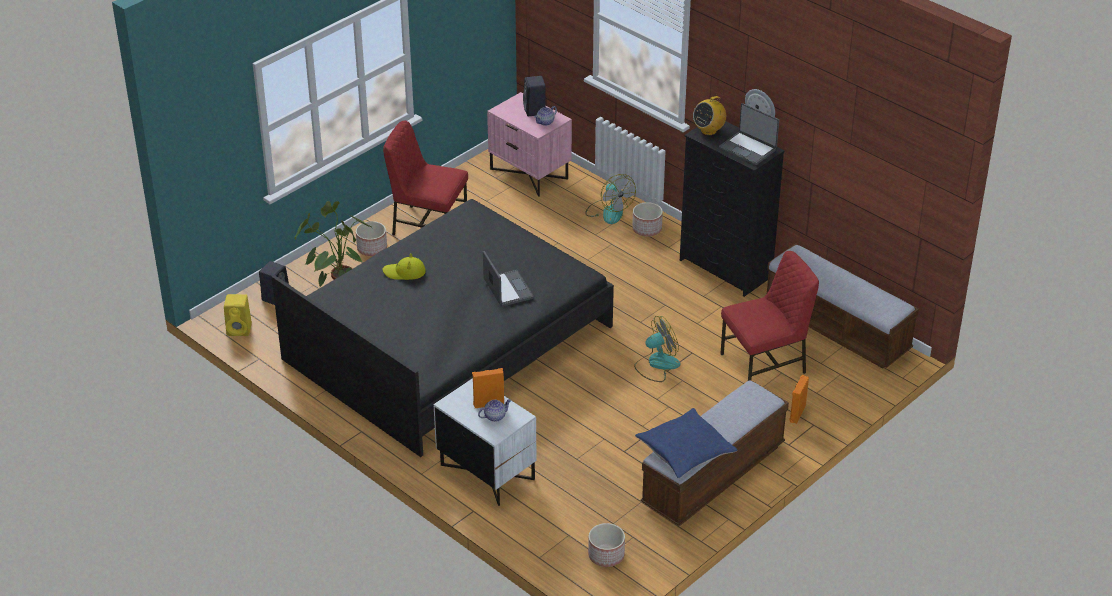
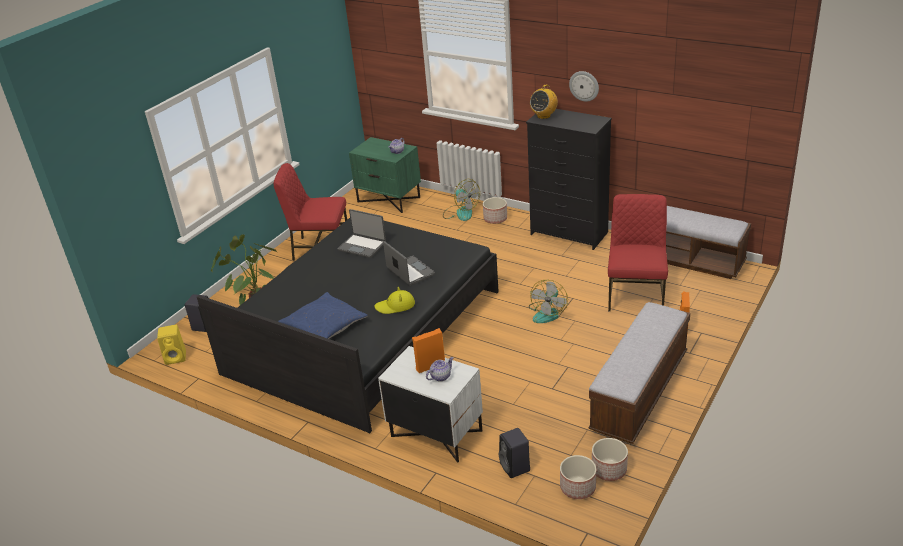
camera: 10 degrees left, 5 degrees down
(372, 248) = (278, 273): planter -> planter (609, 469)
(404, 272) = (315, 276): yellow hat -> yellow hat (395, 306)
(530, 173) = (389, 199): pink nightstand -> green nightstand
(535, 111) = (386, 146): black speaker -> black speaker (515, 467)
(656, 364) = (548, 313): fan -> fan turned 150 degrees clockwise
(685, 451) = (624, 371): blue pillow -> blue pillow (324, 326)
(748, 149) = (582, 121): laptop -> laptop (362, 246)
(765, 364) = (636, 294): red chair -> red chair turned 45 degrees counterclockwise

